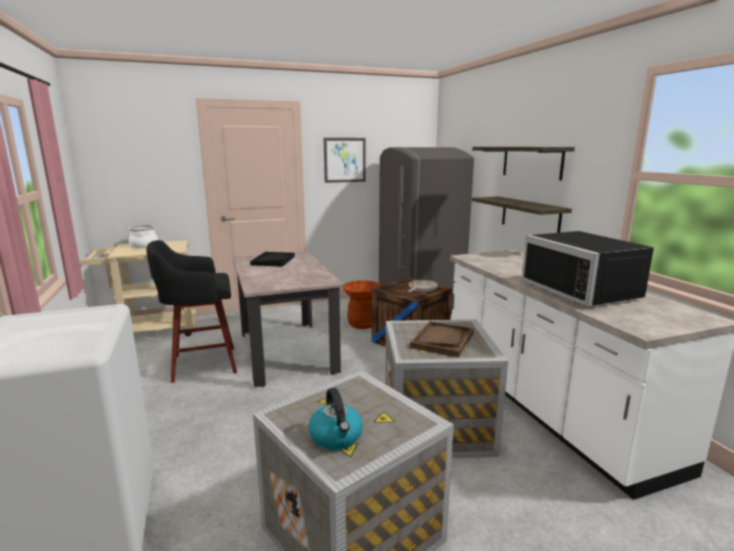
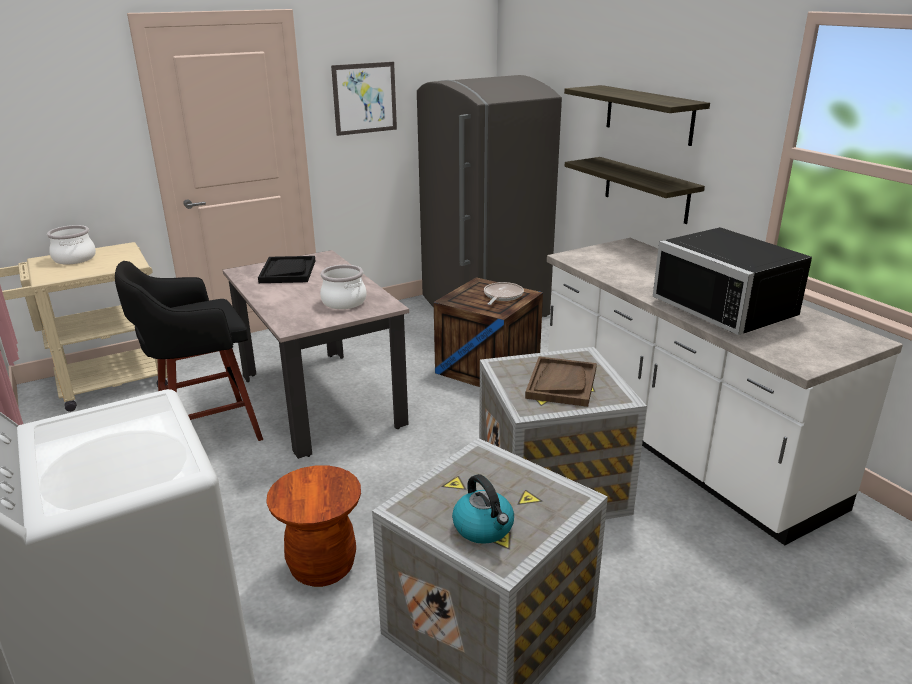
camera: 10 degrees left, 10 degrees up
(300, 277) = (344, 302): none -> cooking pot
(362, 324) = (414, 347): brown stool -> brown stool (322, 567)

